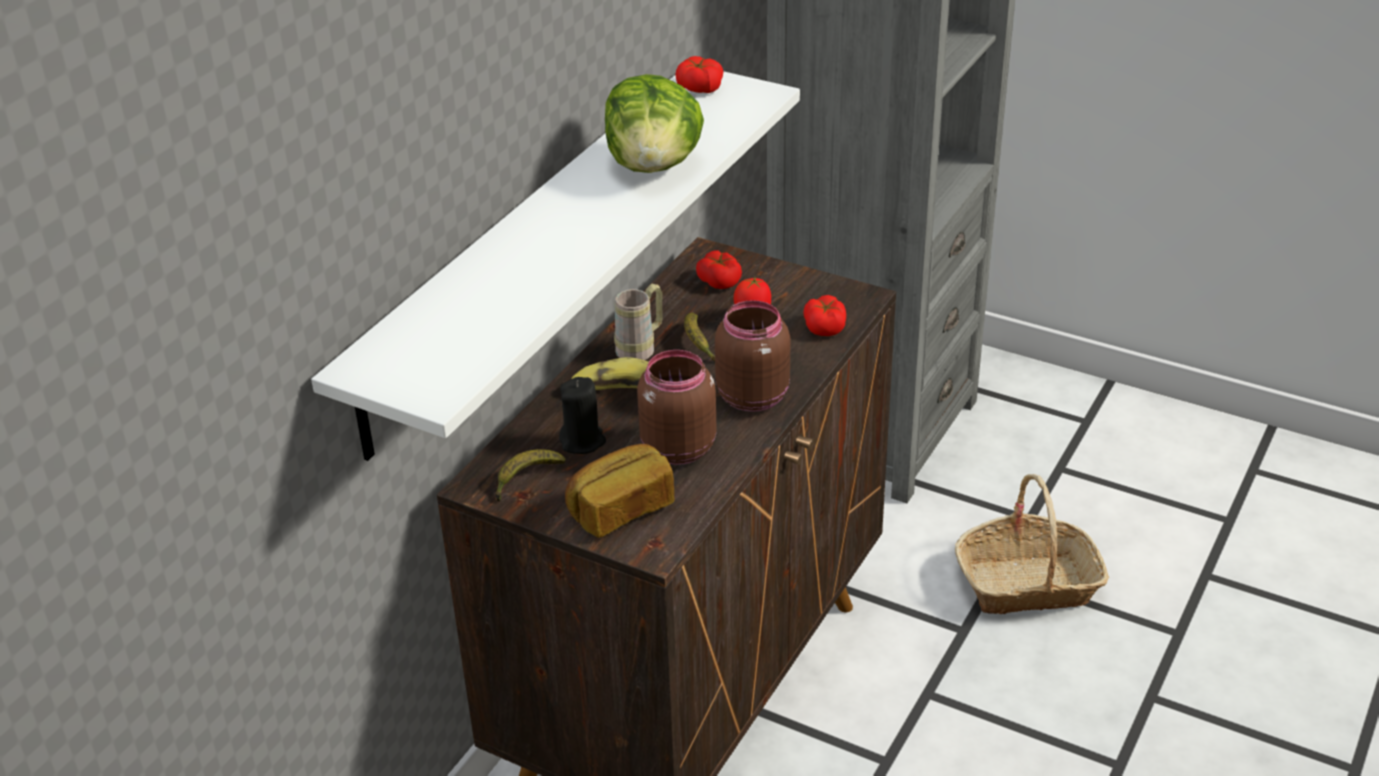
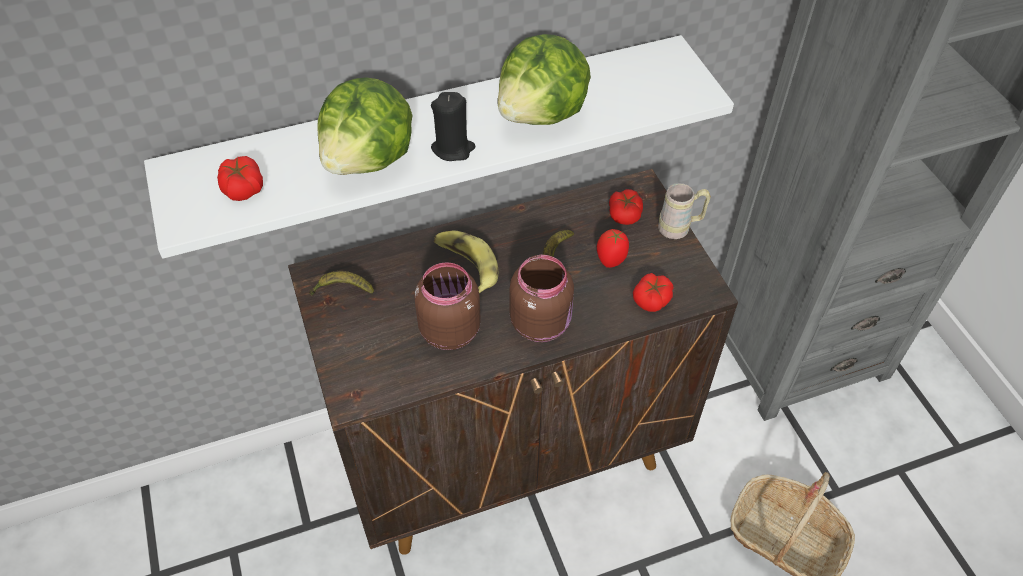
camera: 40 degrees right, 15 degrees up
(547, 267) = (370, 160): none -> lettuce
(583, 441) = (403, 284): black candle -> black candle (453, 148)
(620, 509) = (366, 353): bread -> none
(641, 348) = (516, 236): beige mug -> beige mug (680, 228)
(699, 88) = (660, 62): tomato -> tomato (243, 188)

